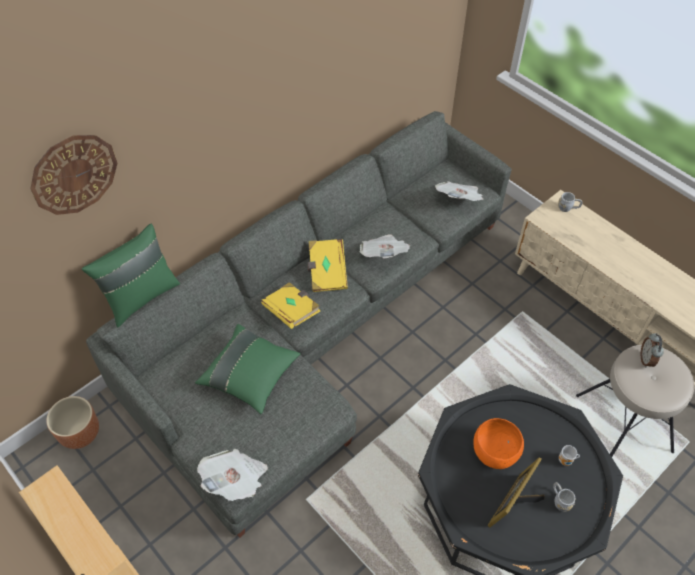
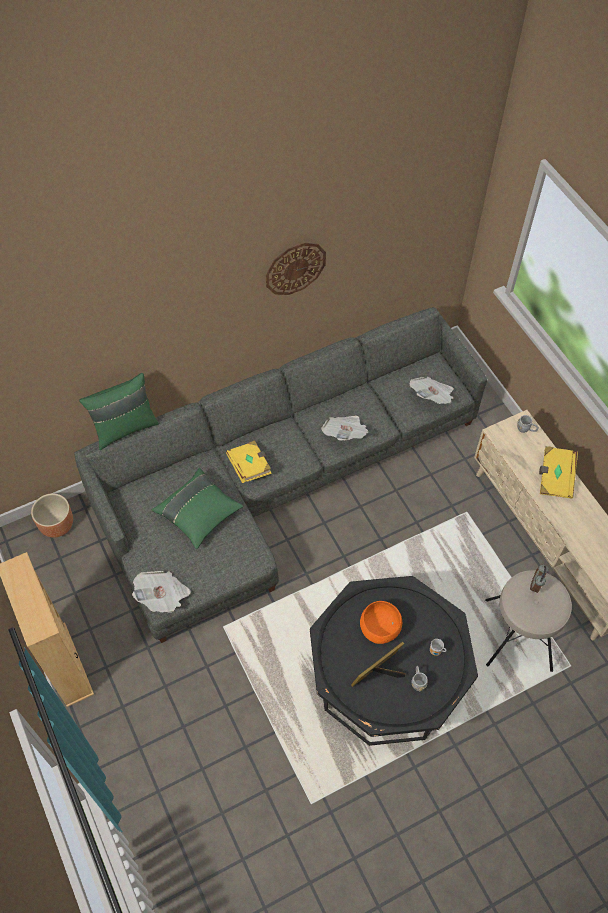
camera: 15 degrees right, 5 degrees up
(74, 174) = (85, 331): wall clock -> wall clock (295, 268)
(326, 272) = (290, 438): yellow book -> yellow book (555, 478)

